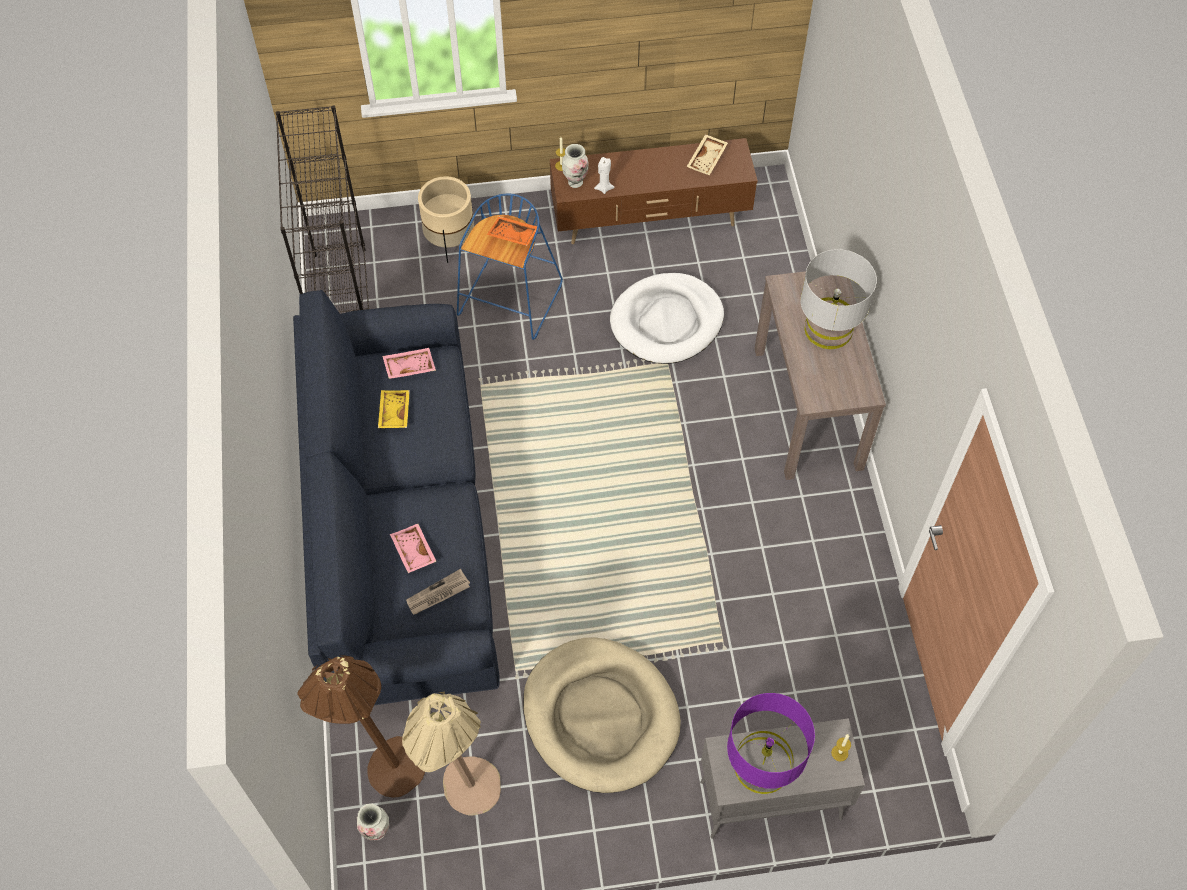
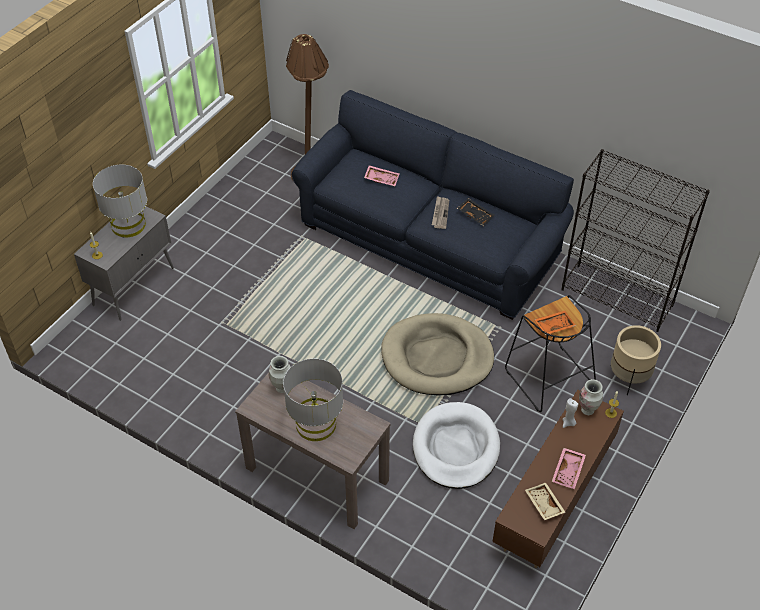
camera: 130 degrees right, 10 degrees down
(377, 831) = (285, 154): vase -> vase (282, 388)
(393, 413) = (475, 215): yellow tray -> black tray
(409, 366) = (502, 237): pink tray -> pink tray (568, 471)
(438, 594) = (348, 175): newspaper -> newspaper (440, 213)
(463, 798) = (267, 187): beige floor lamp -> none
(510, 302) = (547, 377): blue stool -> black stool
(600, 717) = (246, 253): beige dog bed -> beige dog bed (437, 357)
(762, 766) = (128, 225): purple table lamp -> grey table lamp

